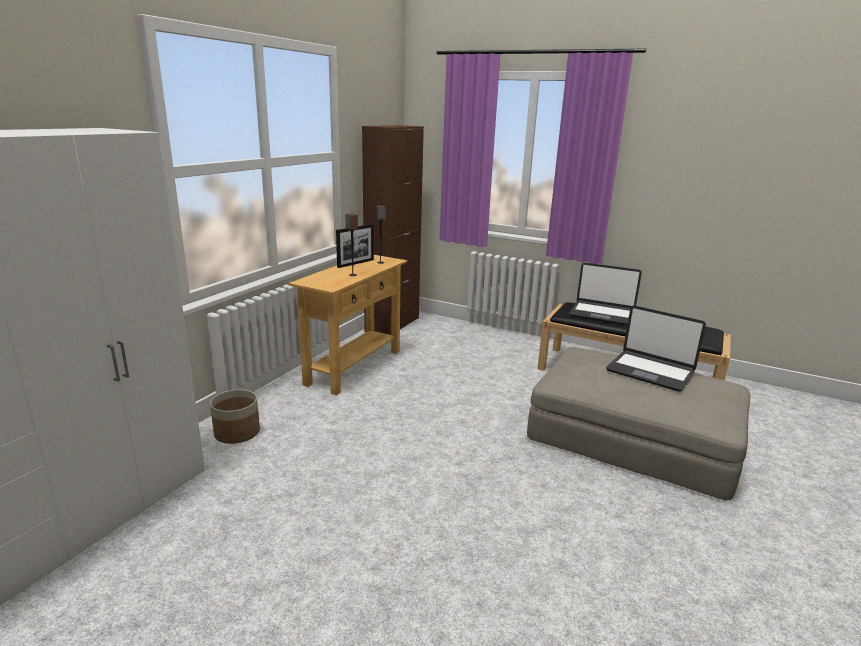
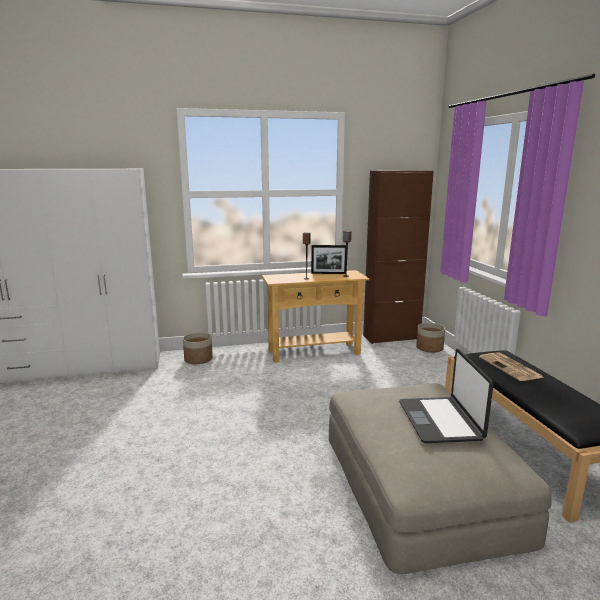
camera: 50 degrees right, 5 degrees down
(440, 324) = (429, 348): none -> planter
(602, 314) = (511, 367): laptop -> newspaper

